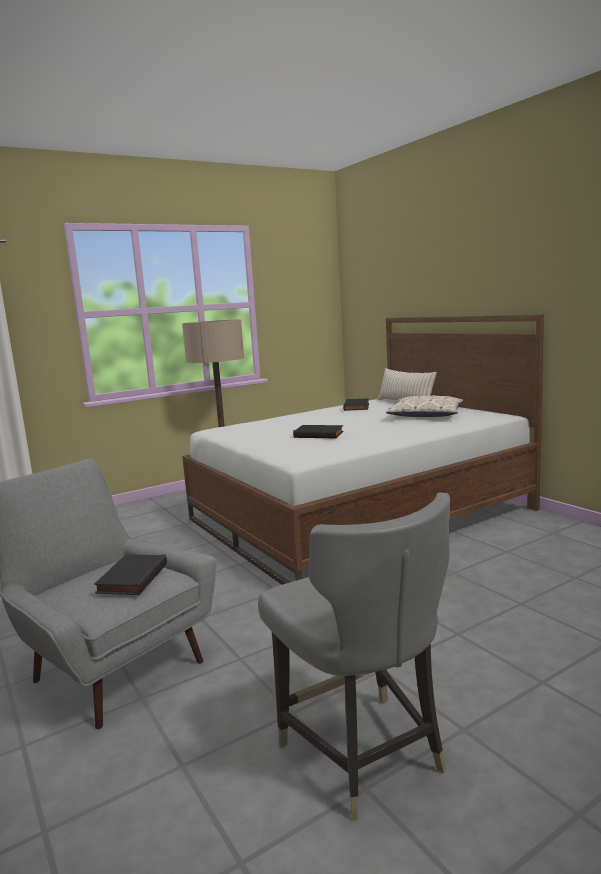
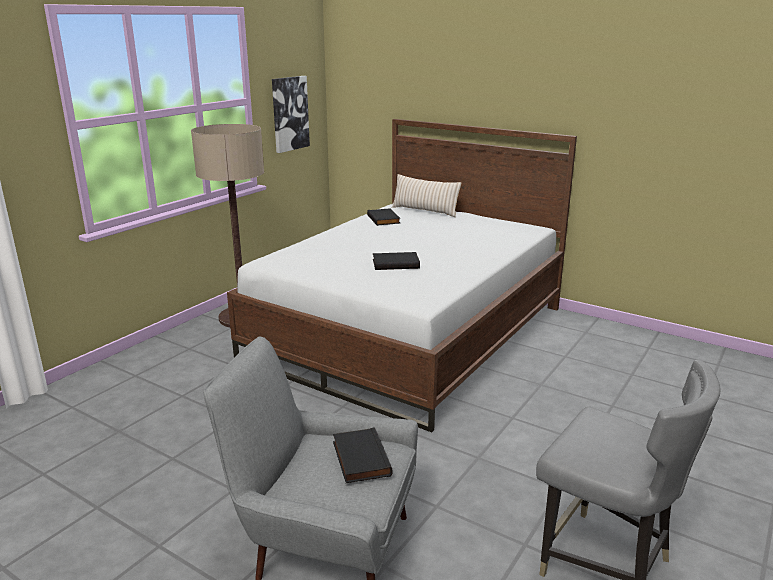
camera: 25 degrees left, 10 degrees up
(298, 318) = (289, 113): none -> picture
(426, 415) = (466, 230): pillow -> none

